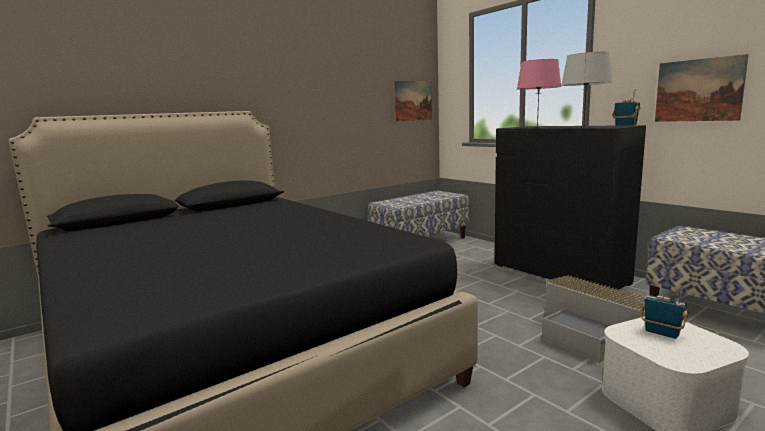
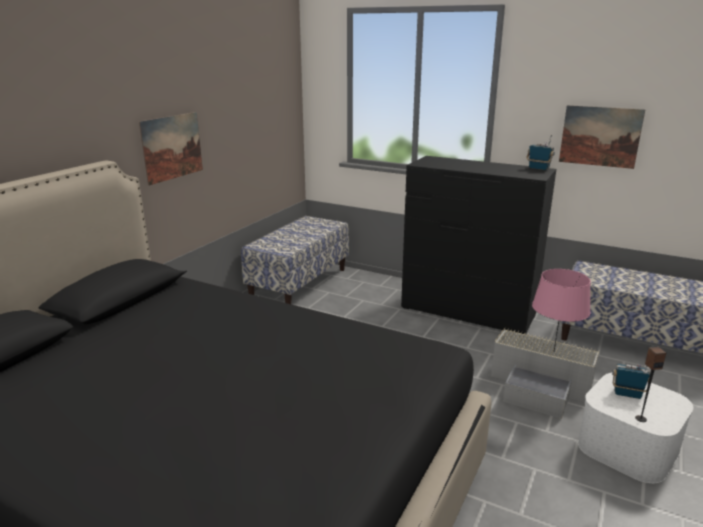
camera: 25 degrees left, 10 degrees up
(413, 100) = (279, 112): picture -> picture (172, 147)
(537, 127) = (451, 165): pink table lamp -> pink table lamp (554, 351)
(584, 127) = (504, 171): grey table lamp -> none
(661, 353) = (640, 418): none -> speaker

